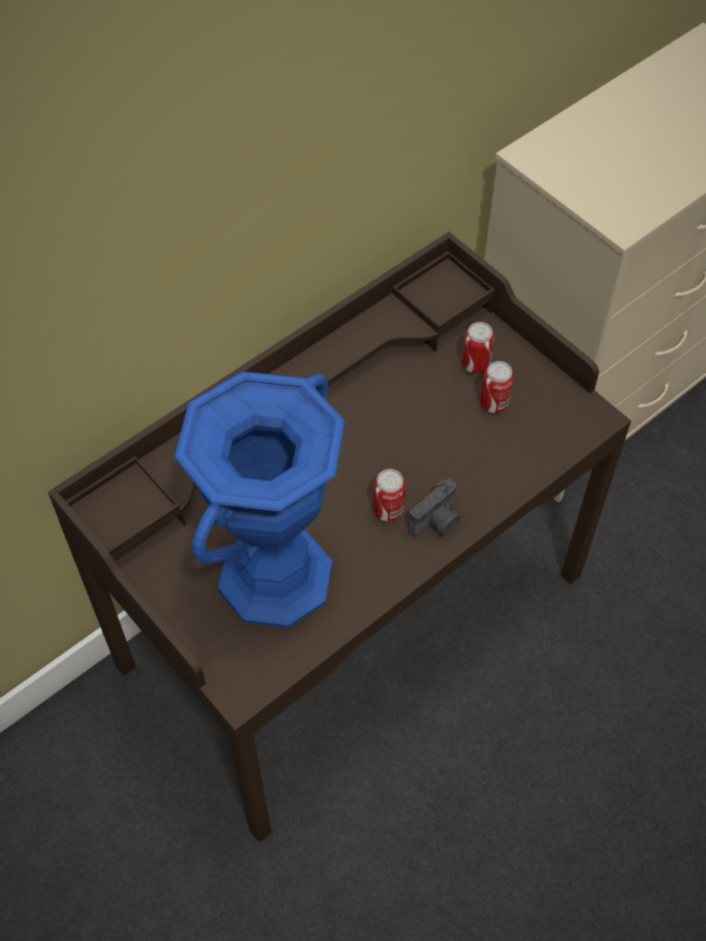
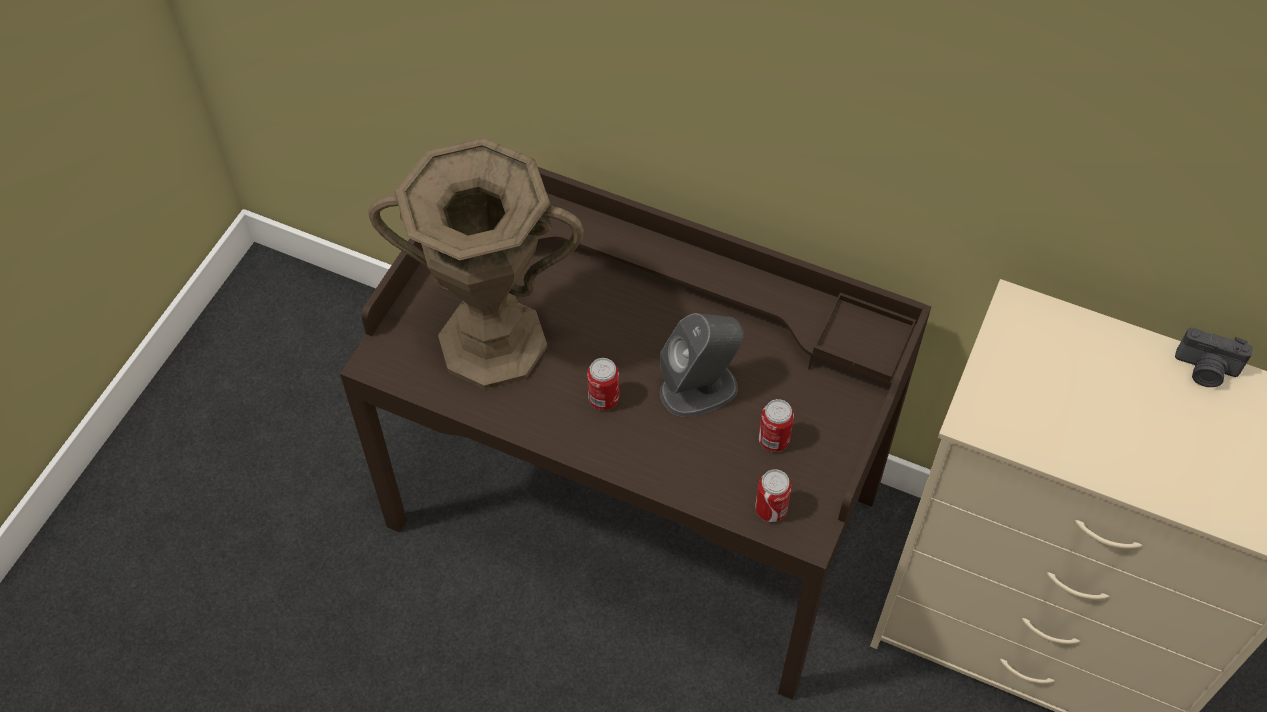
camera: 65 degrees right, 0 degrees up
(275, 577) = (493, 342): blue vase -> brown vase
(416, 434) = (699, 389): none -> grey speaker
(437, 522) = (611, 442): camera -> camera (1205, 370)
(475, 365) = (812, 408): can -> can (770, 509)

